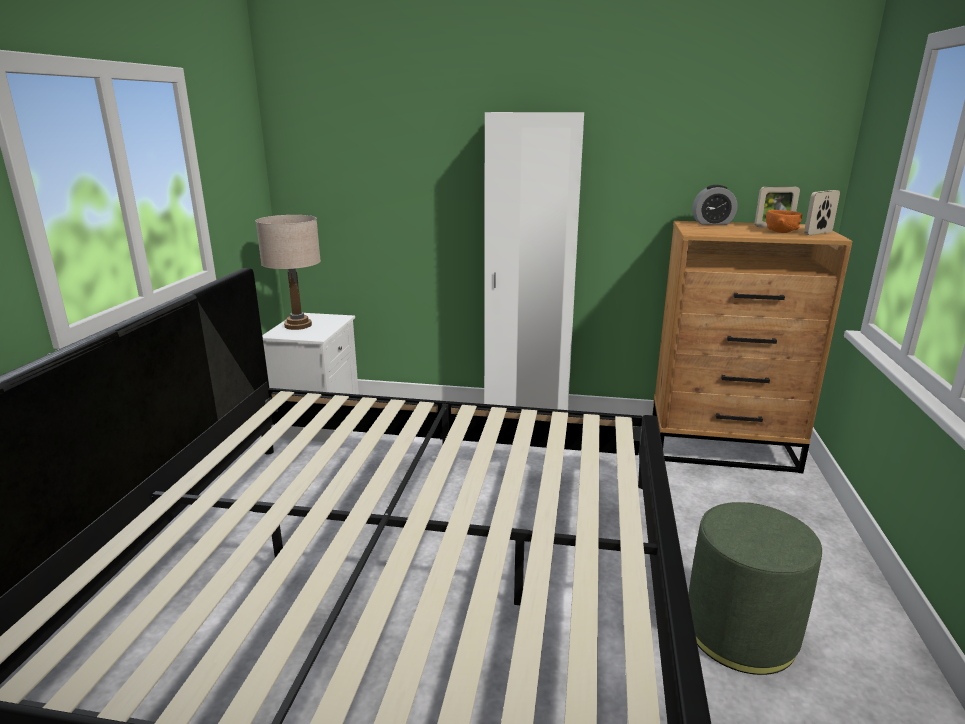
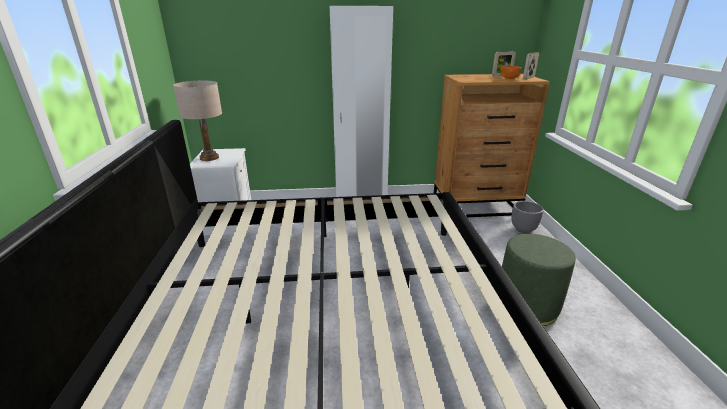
camera: 15 degrees left, 5 degrees up
(712, 223) = (467, 75): alarm clock -> none
(794, 499) = (523, 230): none -> grey planter

